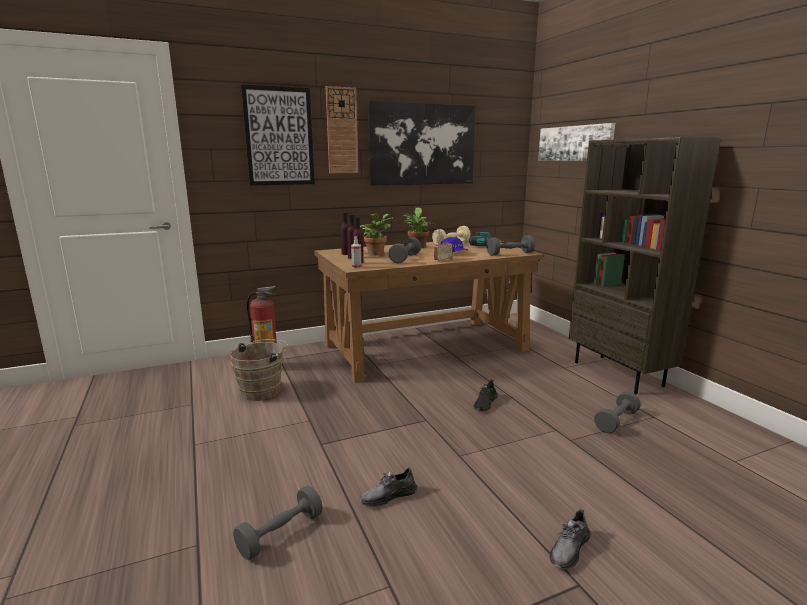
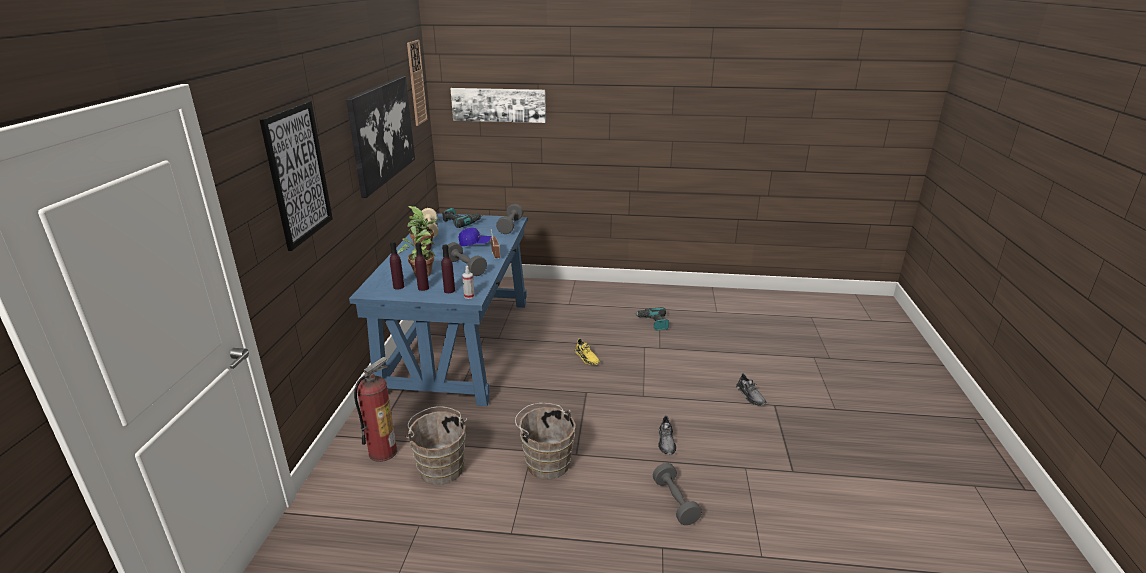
camera: 60 degrees left, 10 degrees up
(299, 431) = (546, 461): none -> brown bucket
(342, 131) = (336, 143): wall clock -> wall clock (416, 83)
(425, 347) = (459, 345): brown desk -> blue desk
(485, 403) = (587, 358): black shoe -> yellow shoe
(616, 421) = (653, 323): grey dumbbell -> power drill
(619, 374) = (599, 291): brown bookcase -> none

